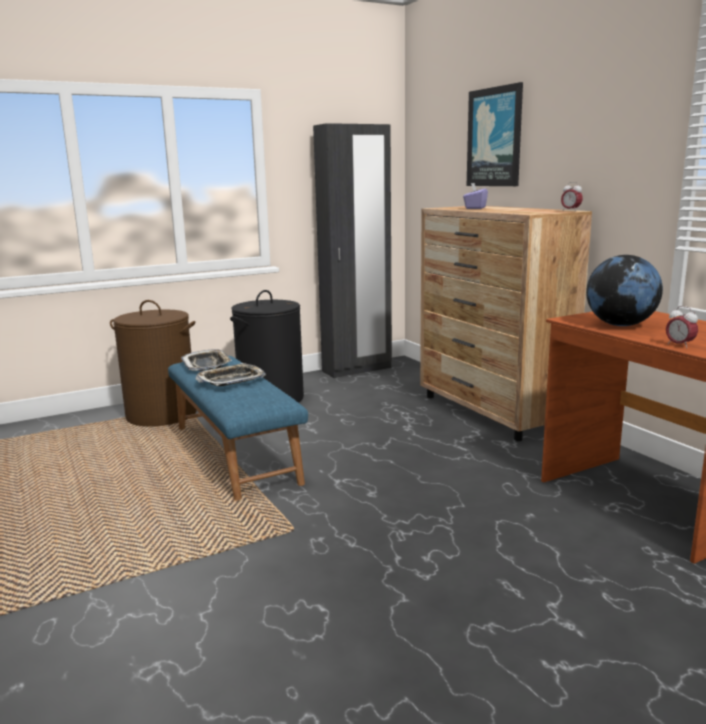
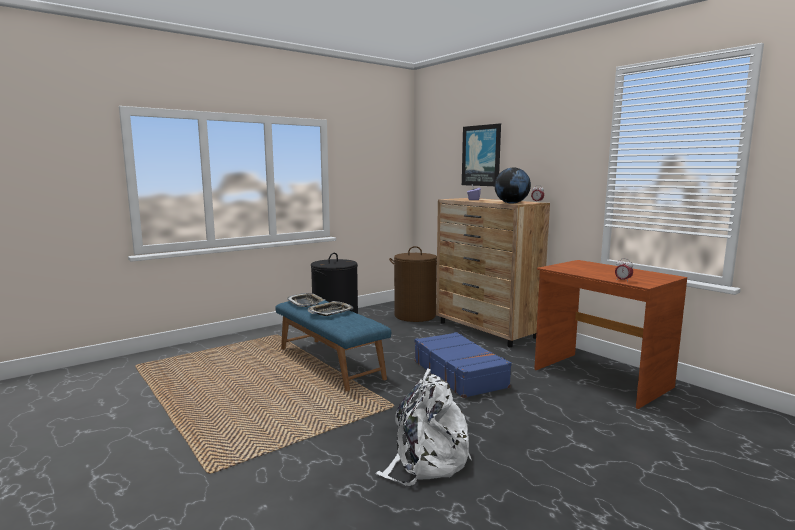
camera: 10 degrees left, 5 degrees down
(162, 415) = (263, 340): brown laundry basket -> brown laundry basket (415, 315)
(298, 628) = (426, 460): none -> white backpack
(357, 369) = (385, 307): black wardrobe -> none
(419, 482) = (459, 374): none -> blue suitcase
(620, 325) = (582, 270): globe -> globe (511, 203)

